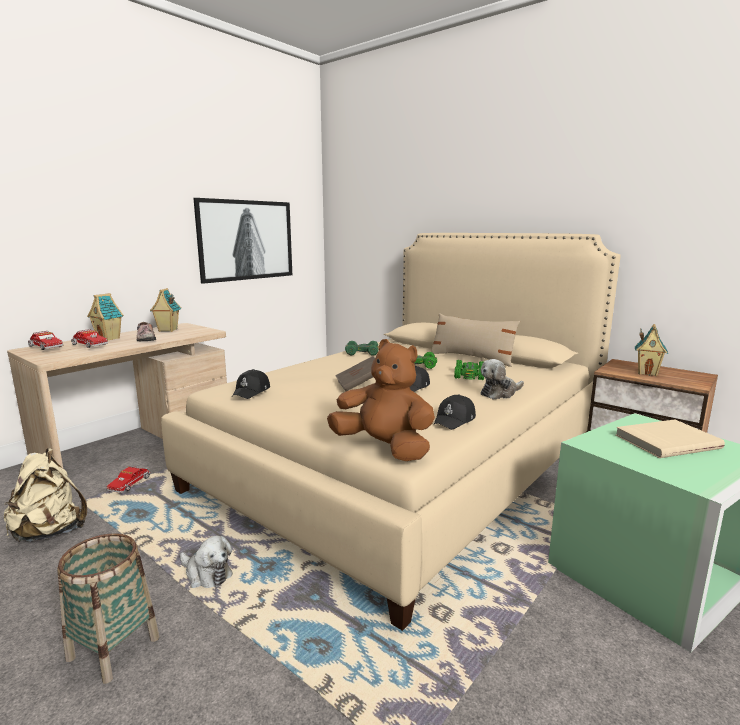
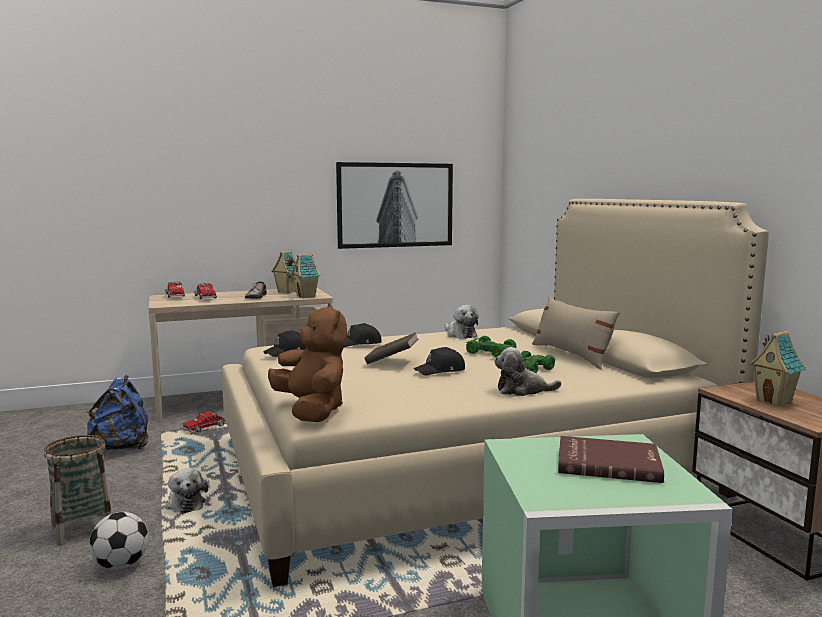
camera: 30 degrees right, 5 degrees down
(50, 532) = (122, 448): beige backpack -> blue backpack
(109, 338) = (230, 294): toy house -> toy house (306, 296)
(218, 674) = (121, 565): none -> football
(363, 352) = (460, 335): green toy car -> plush toy
(455, 420) = (420, 403): black cap -> black cap (360, 343)
(666, 441) = (608, 463): beige book -> red book

